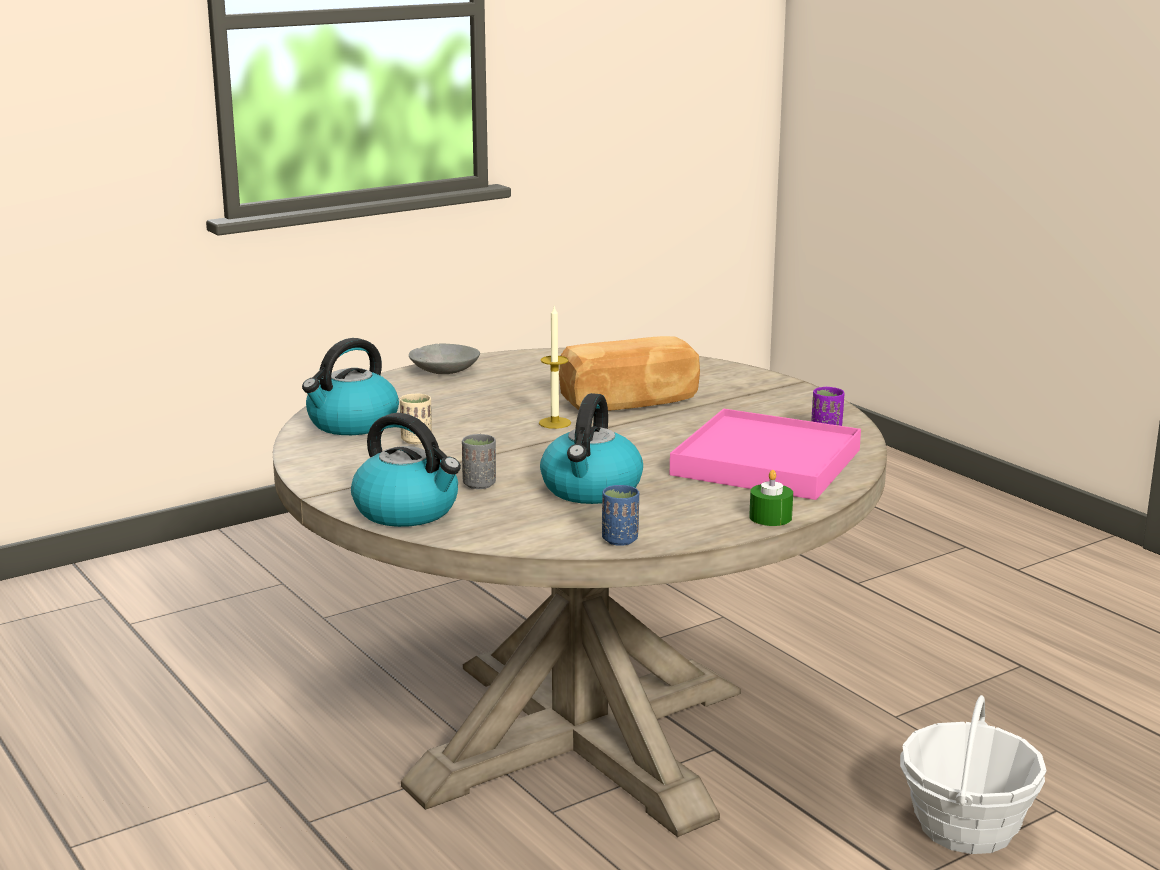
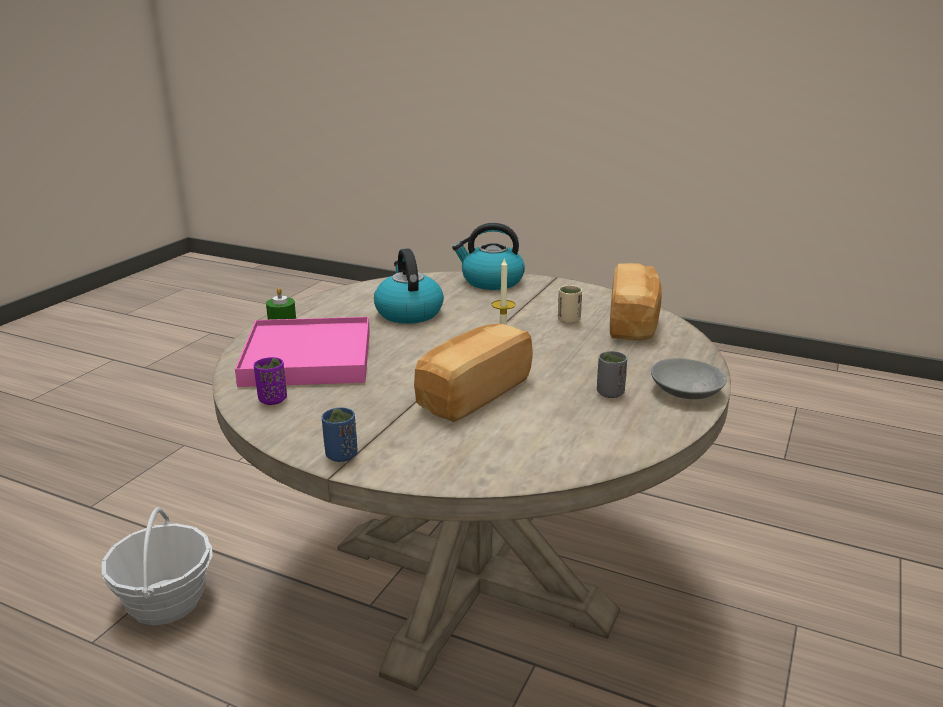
camera: 150 degrees right, 5 degrees up
(352, 424) = (634, 322): kettle -> bread
(479, 484) = (478, 302): grey cup -> grey cup (610, 393)
(620, 540) = (359, 290): blue cup -> blue cup (341, 455)

